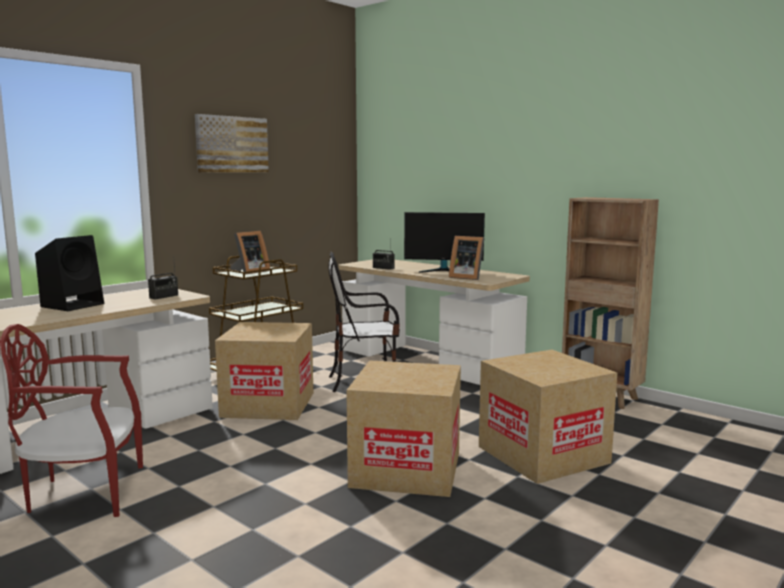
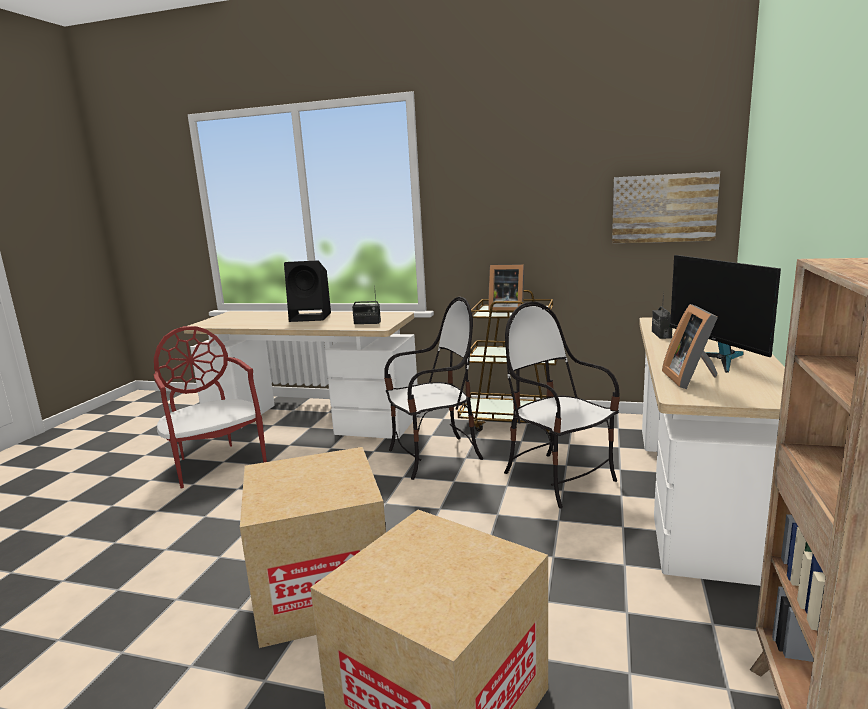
camera: 65 degrees right, 5 degrees up
(231, 144) = (519, 162): picture -> picture (663, 208)
(268, 404) = (434, 457): cardboard box -> chair

